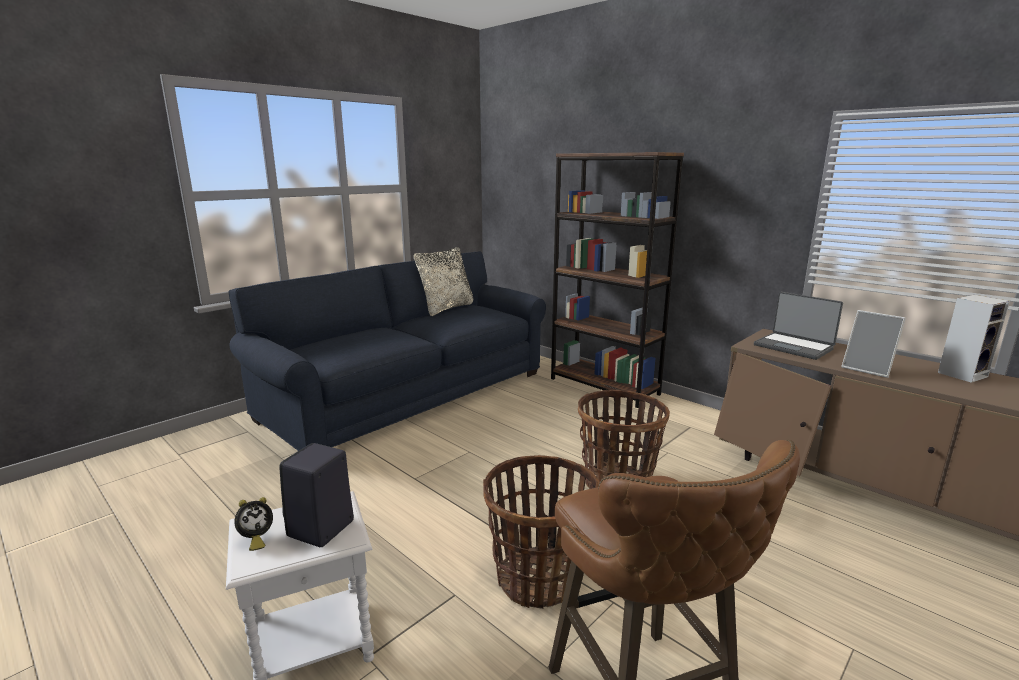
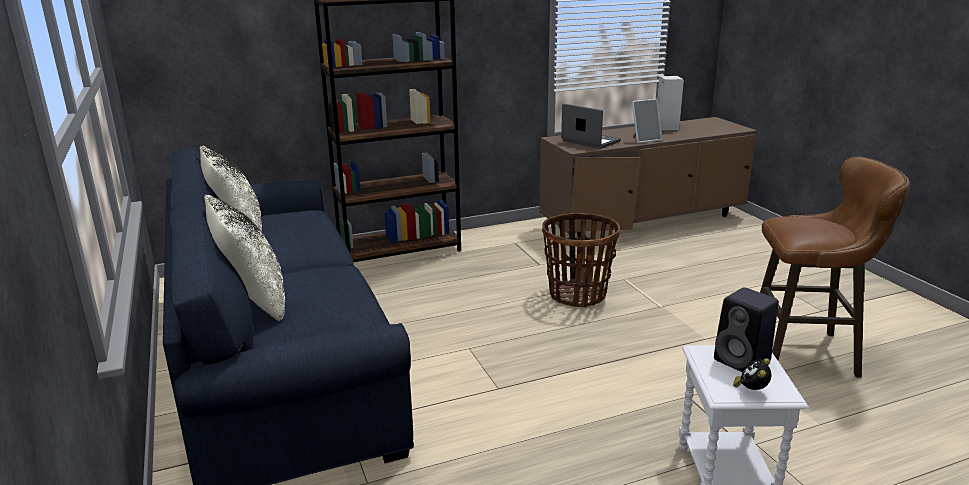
camera: 65 degrees left, 5 degrees up
(255, 540) = (751, 390): alarm clock -> alarm clock turned 135 degrees counterclockwise
(348, 332) = (253, 303): none -> beige pillow
(539, 578) = (682, 356): basket -> none
(794, 347) = (589, 141): laptop -> laptop turned 120 degrees counterclockwise

